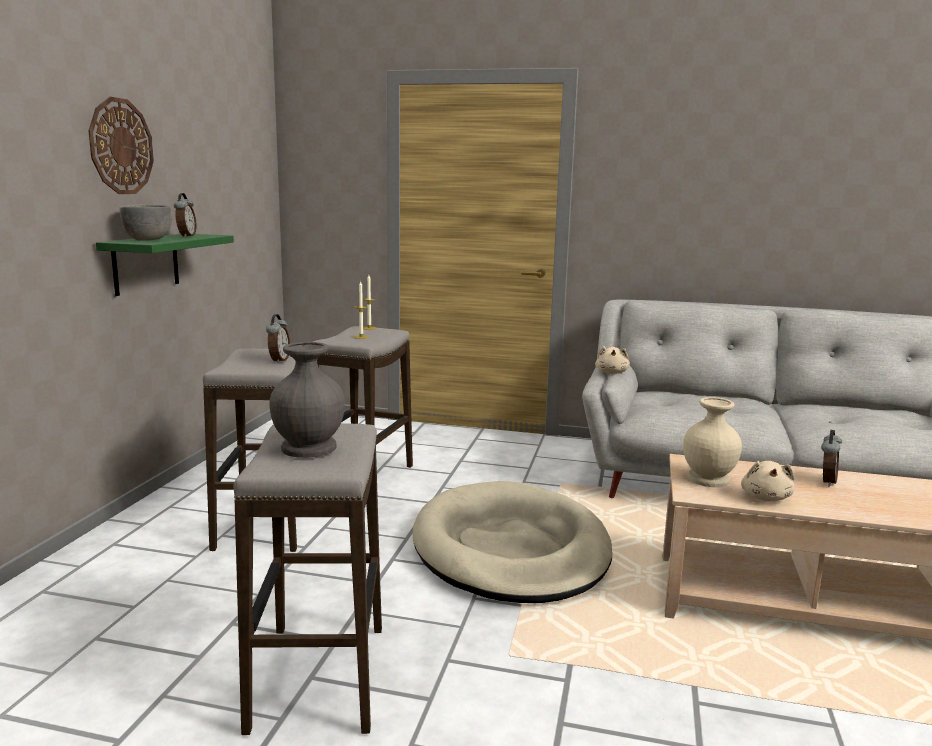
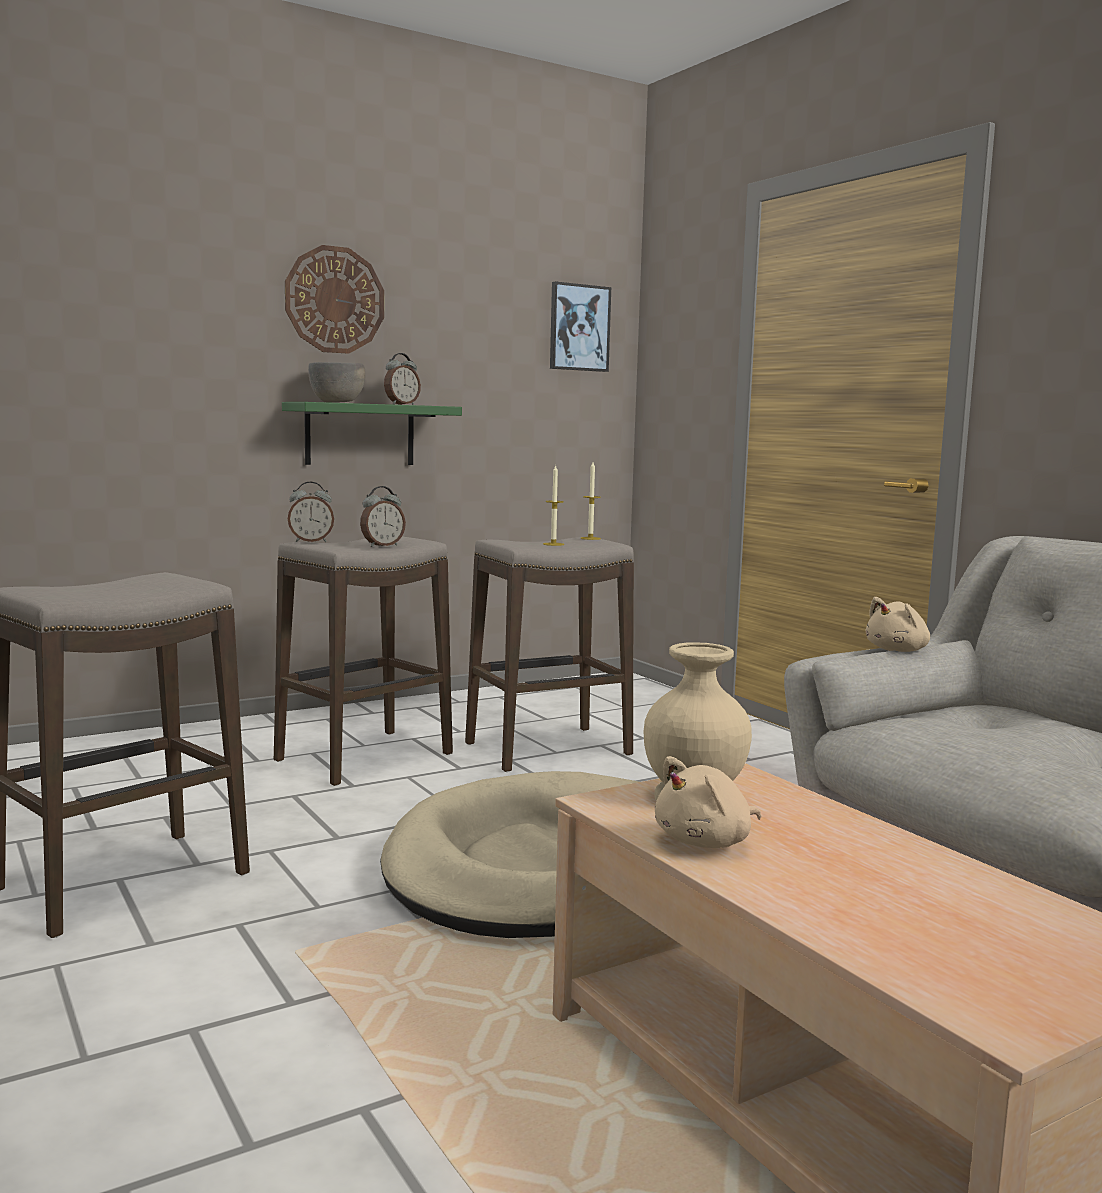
camera: 45 degrees right, 5 degrees down
(252, 162) = (579, 327): none -> picture
(310, 447) = (111, 586): grey vase -> none
(826, 481) = (903, 868): alarm clock -> alarm clock (311, 541)

